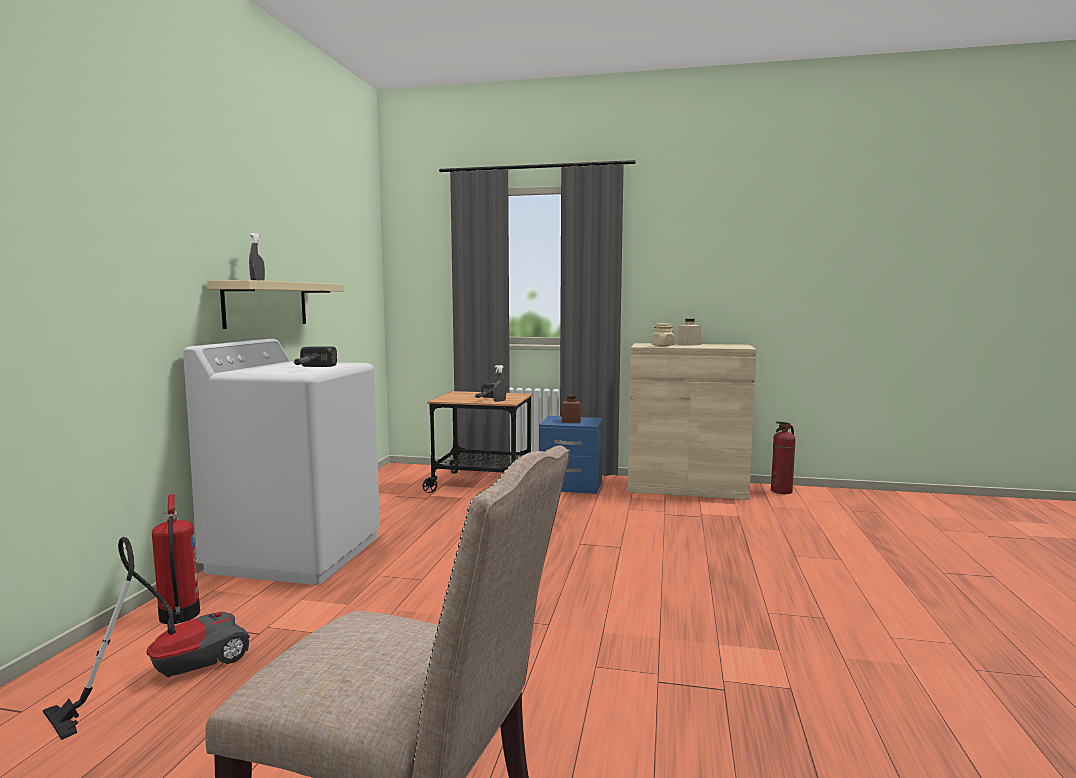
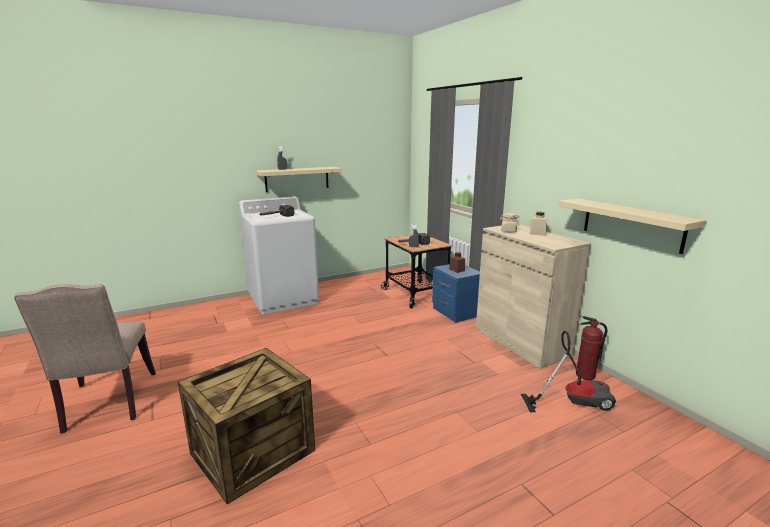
camera: 50 degrees right, 10 degrees up
(170, 672) = (182, 324): vacuum cleaner -> vacuum cleaner (573, 401)
(178, 616) = (216, 307): fire extinguisher -> none
(777, 706) = (252, 451): none -> crate
(793, 315) = (631, 224): none -> beige shelf

